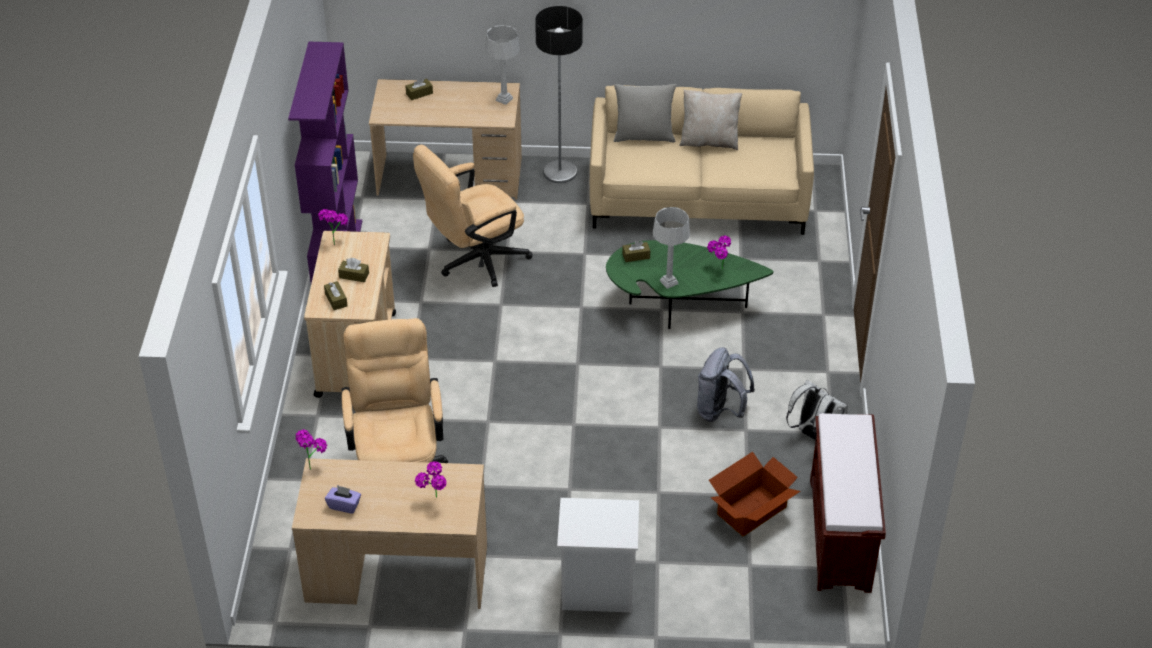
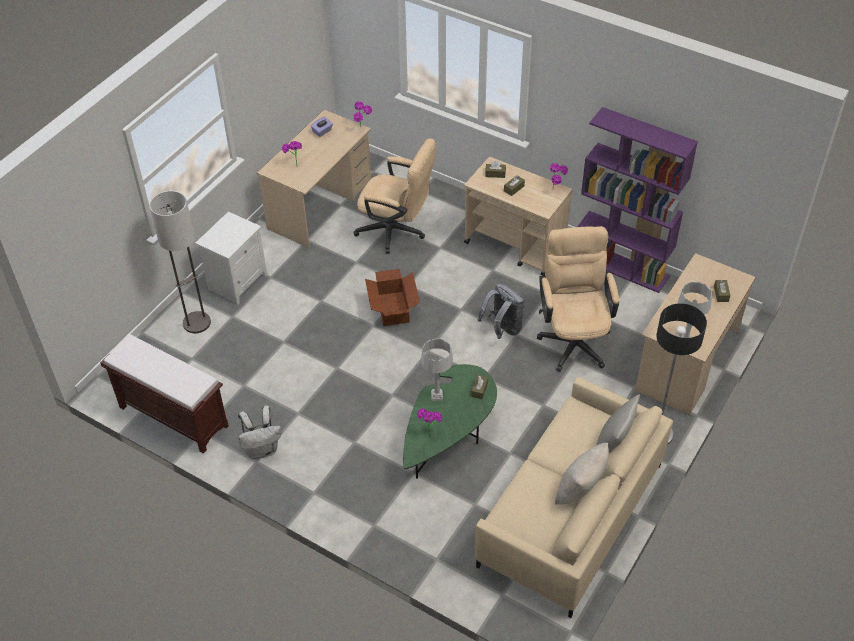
camera: 120 degrees right, 5 degrees up
(693, 592) = (197, 322): none -> floor lamp
(720, 411) = (325, 408): grey backpack -> grey backpack (502, 329)
(750, 510) = (230, 380): cardboard box -> cardboard box (393, 308)

